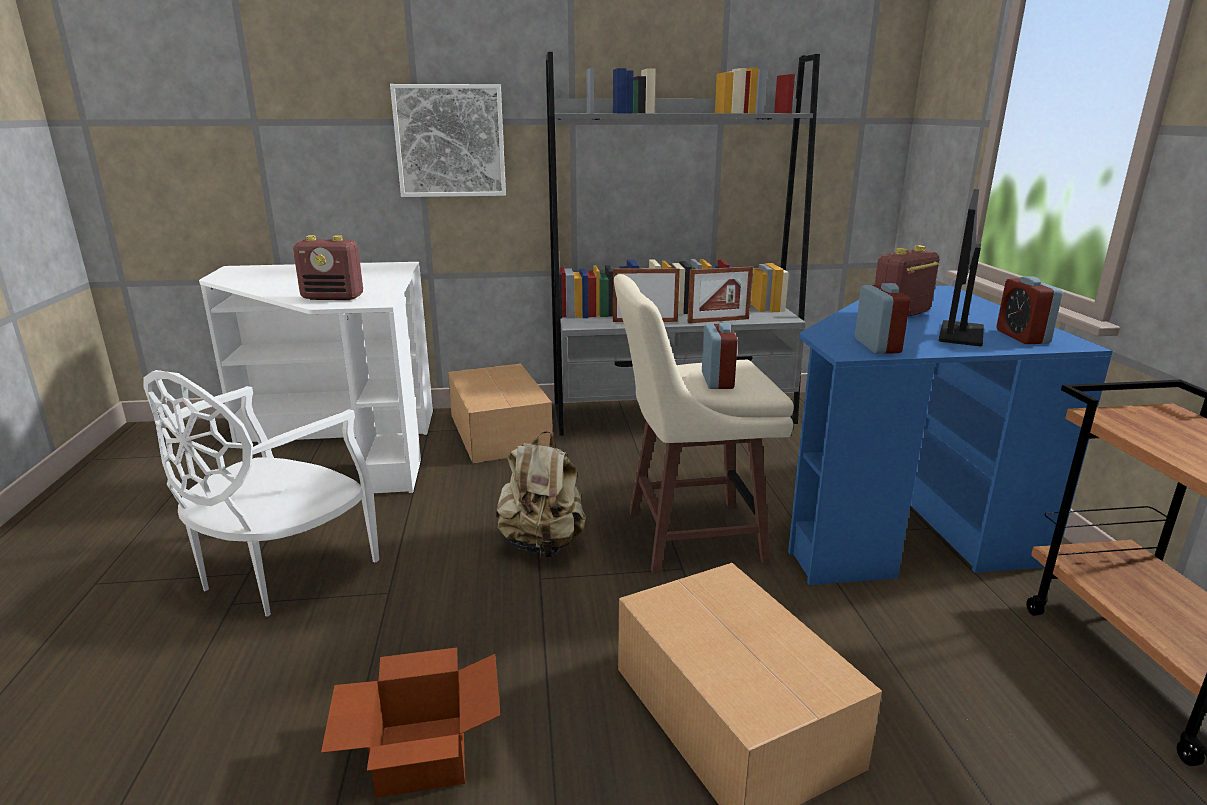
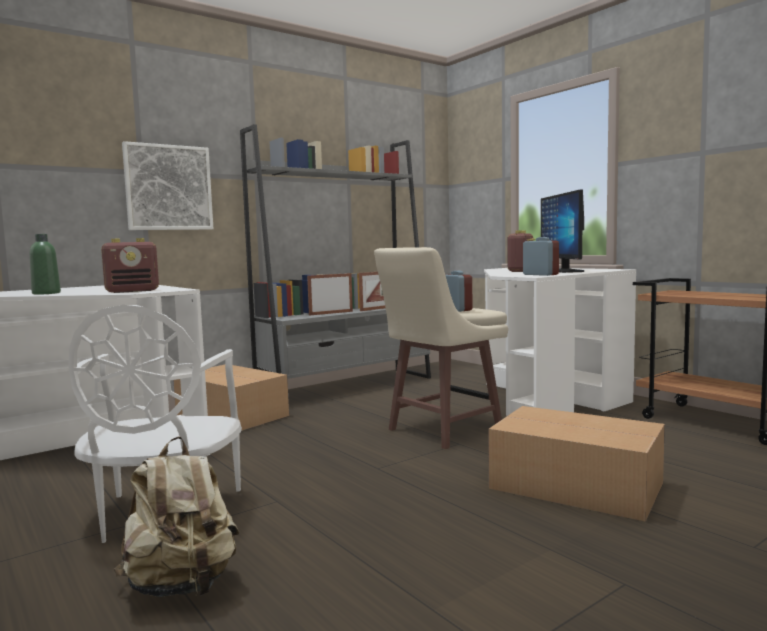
camera: 30 degrees left, 15 degrees down
(269, 285) = (46, 293): none -> green bottle
(419, 754) = (427, 556): cardboard box -> none
(542, 544) = (354, 455): beige backpack -> beige backpack (182, 586)
(899, 516) = (540, 400): blue desk -> white desk
(1022, 337) = (592, 270): alarm clock -> none

